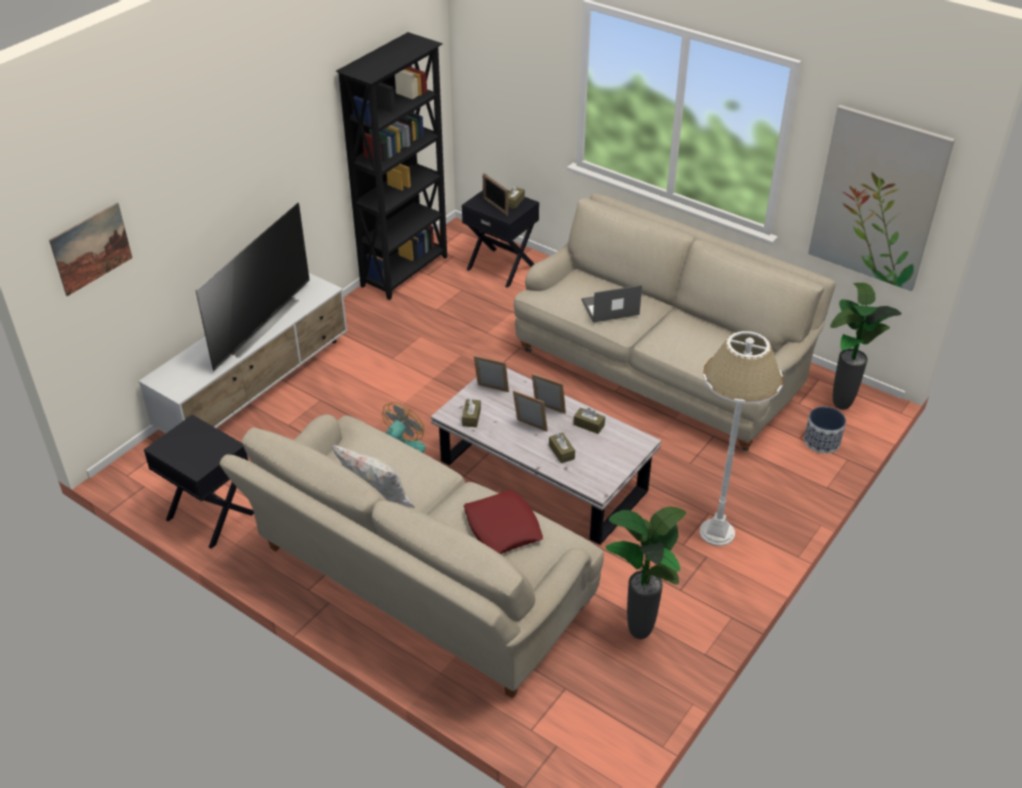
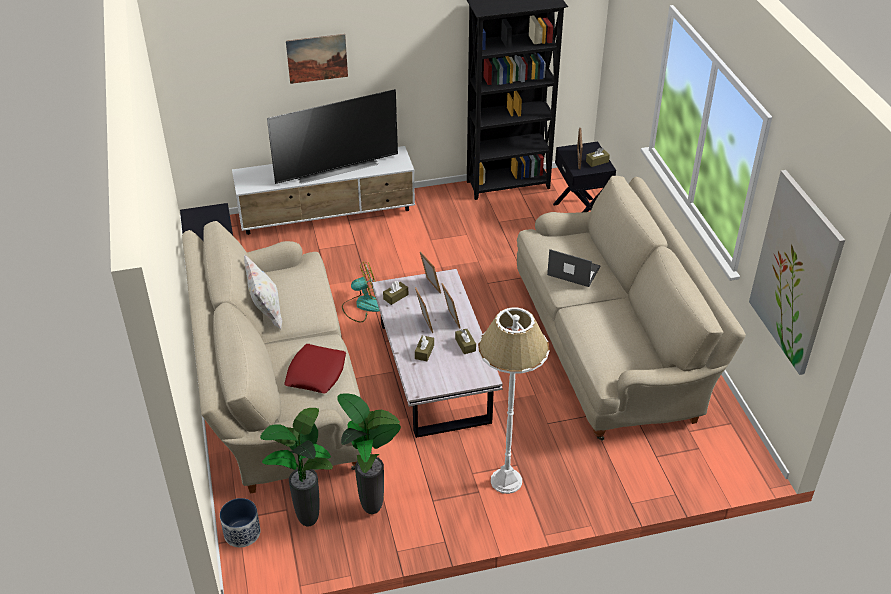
camera: 40 degrees right, 0 degrees up
(91, 248) = (208, 61): picture -> picture (317, 58)
(821, 442) = (670, 469): planter -> planter (242, 533)
(840, 407) = (721, 453): potted plant -> potted plant (307, 521)

